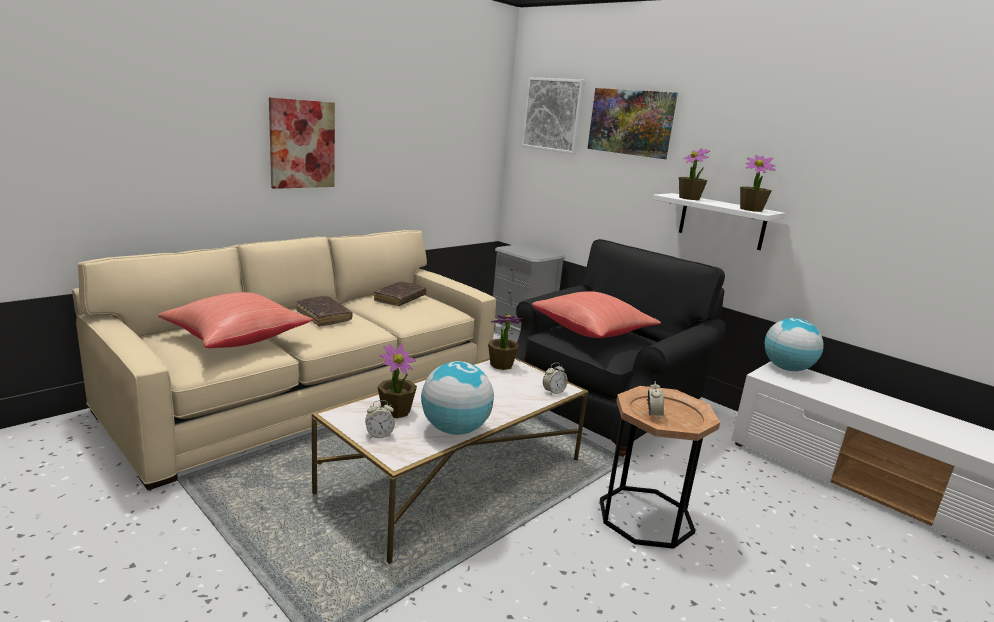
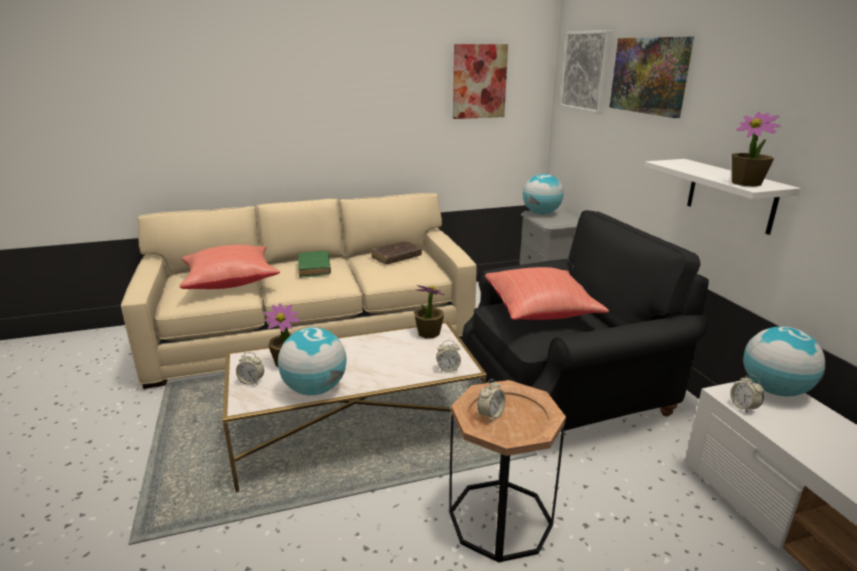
camera: 30 degrees right, 5 degrees up
(302, 144) = (320, 117): picture -> picture (479, 81)
(324, 316) = (314, 269): brown book -> green book
(515, 248) = (541, 213): none -> globe
(689, 198) = (686, 166): potted plant -> none
(782, 382) = (743, 407): none -> alarm clock

